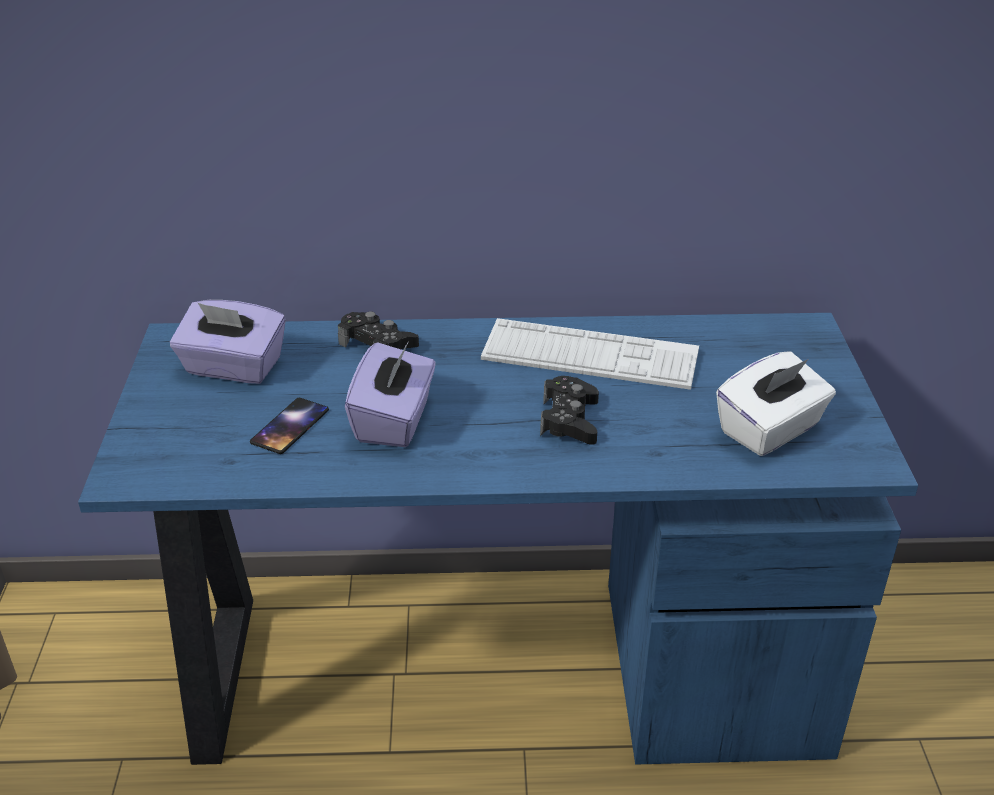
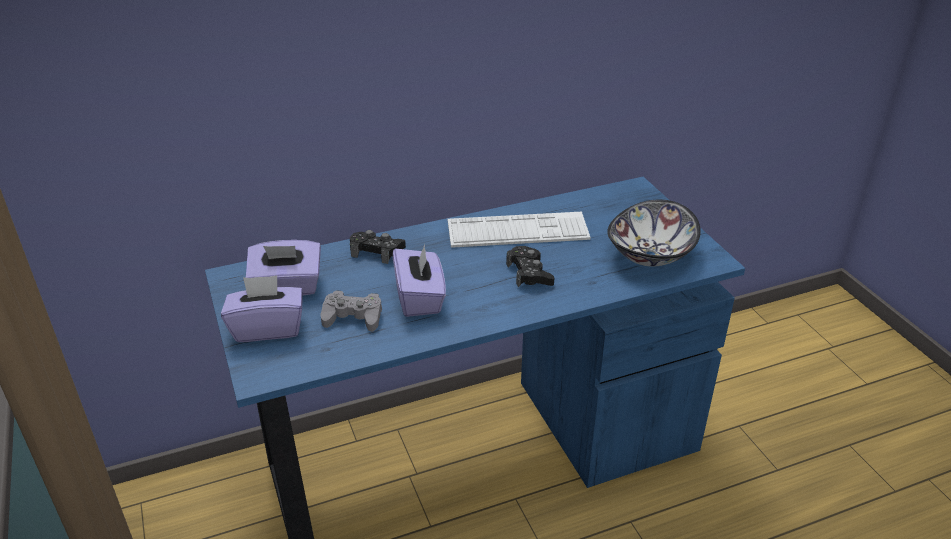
camera: 20 degrees left, 0 degrees up
(175, 416) = (268, 328): none -> purple tissue box
(290, 426) = (353, 317): phone -> grey game controller
(770, 430) = (649, 254): white tissue box -> bowl

